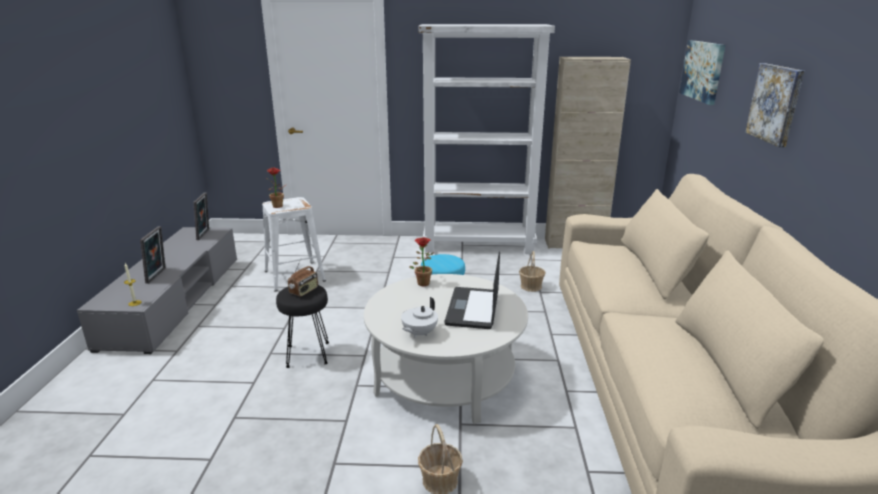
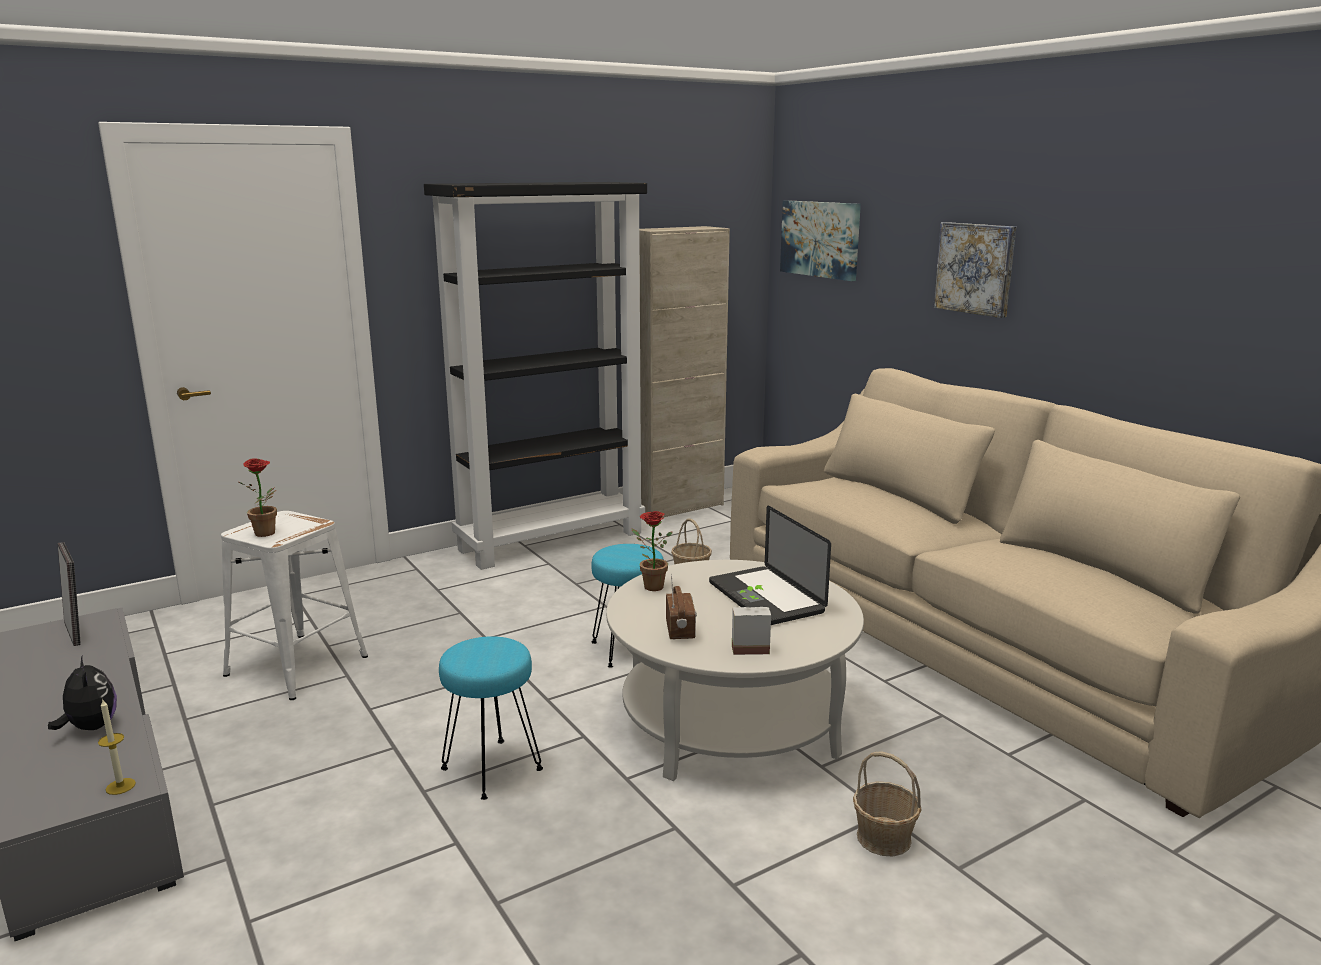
camera: 35 degrees left, 5 degrees down
(158, 275) = (90, 727): picture frame -> plush toy
(304, 291) = (488, 650): radio -> radio (681, 631)
(308, 354) = (491, 768): black stool -> turquoise stool
(419, 333) = (749, 646): white teapot -> potted plant
(479, 245) = (552, 540): white bookcase -> black bookcase

